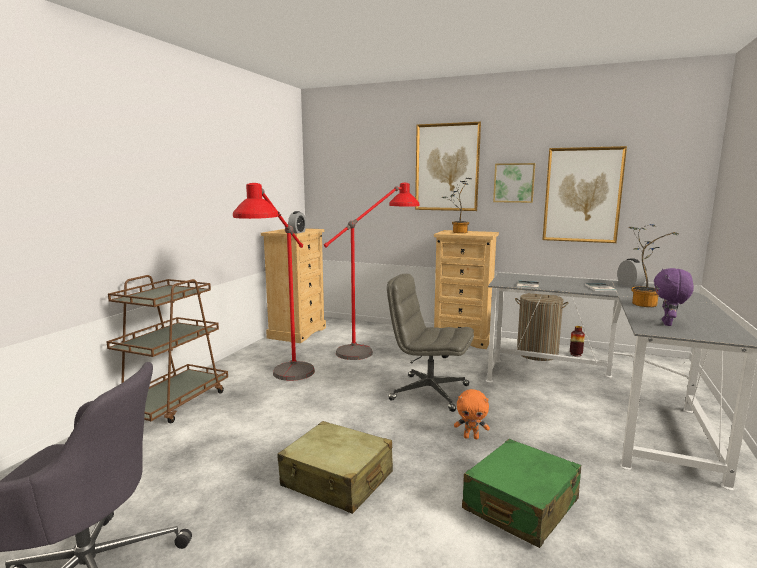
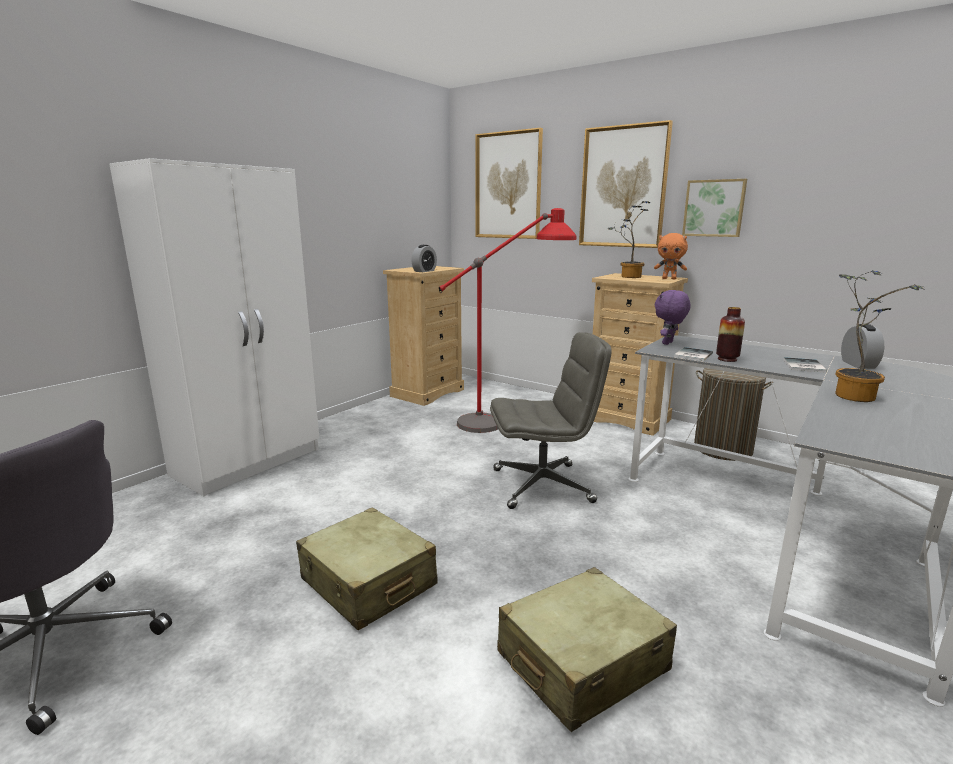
camera: 15 degrees right, 5 degrees up
(173, 403) = (249, 462): brown cart -> white wardrobe
(283, 384) = (376, 454): red floor lamp -> none
(428, 392) = (543, 485): grey office chair -> grey office chair turned 135 degrees clockwise
(471, 437) = (566, 554): orange plush toy -> orange plush toy (669, 279)
(520, 505) = (581, 662): green suitcase -> beige suitcase
(576, 354) = (781, 456): vase -> vase (727, 359)
(582, 195) = (816, 226): picture -> picture (508, 186)
(668, 324) = (868, 432): purple plush toy -> purple plush toy (668, 343)

